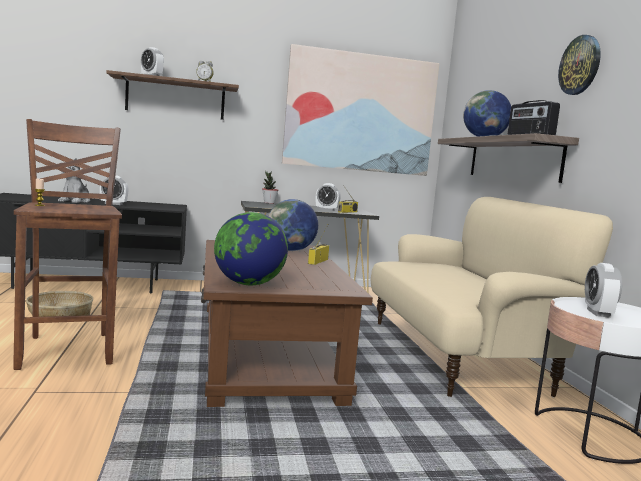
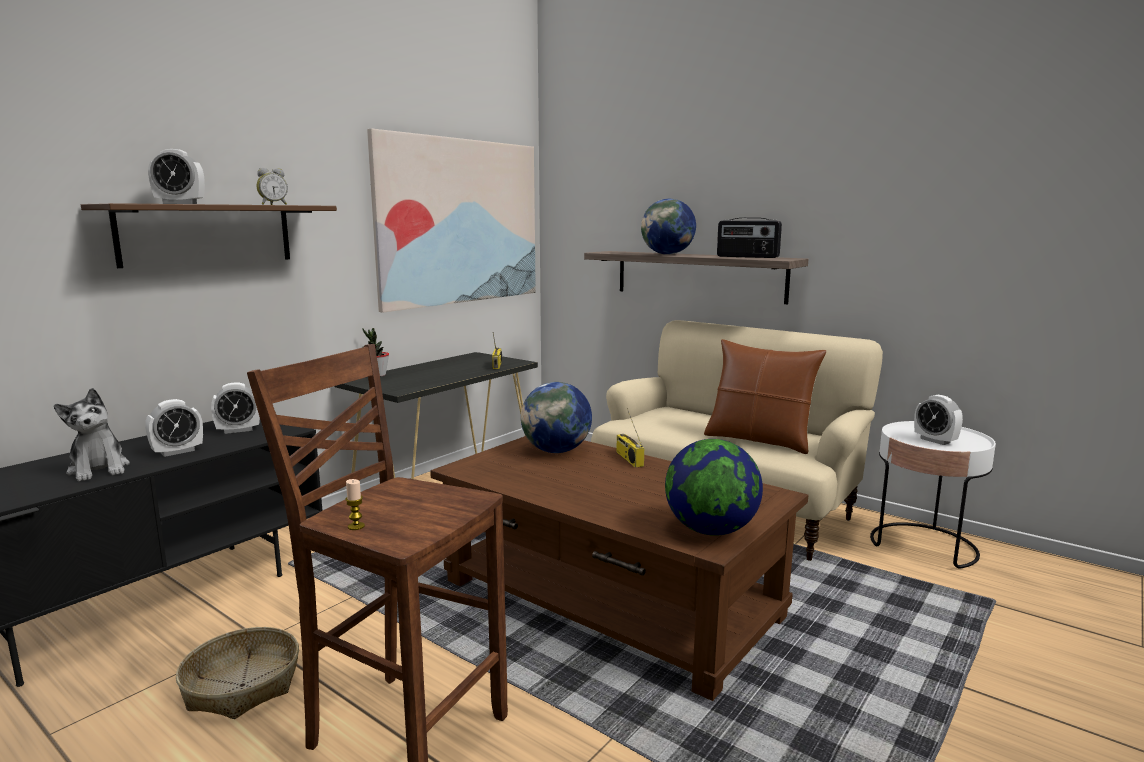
camera: 40 degrees left, 5 degrees up
(326, 210) = (469, 368): alarm clock -> alarm clock (238, 430)
(464, 288) = (759, 440): none -> brown pillow
(580, 65) = (798, 181): wall clock -> none

